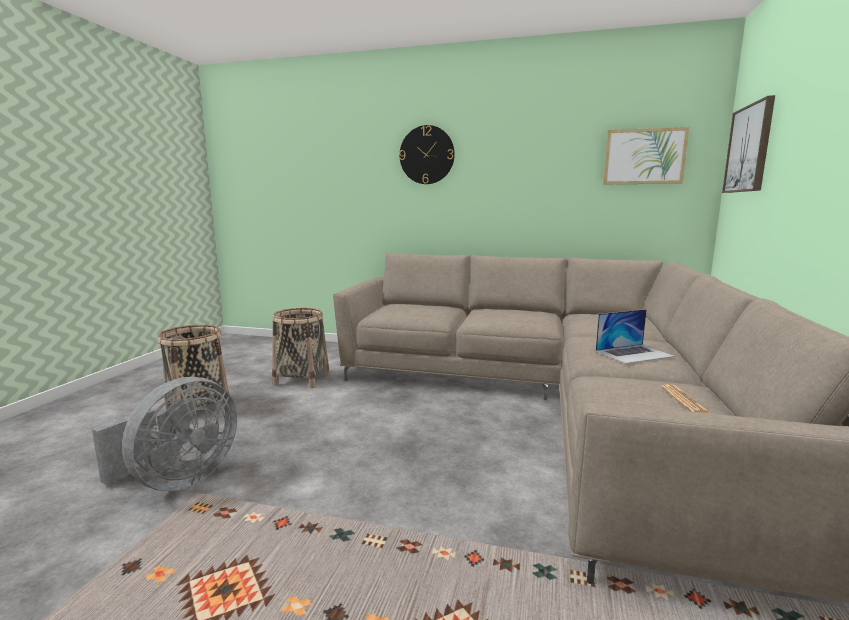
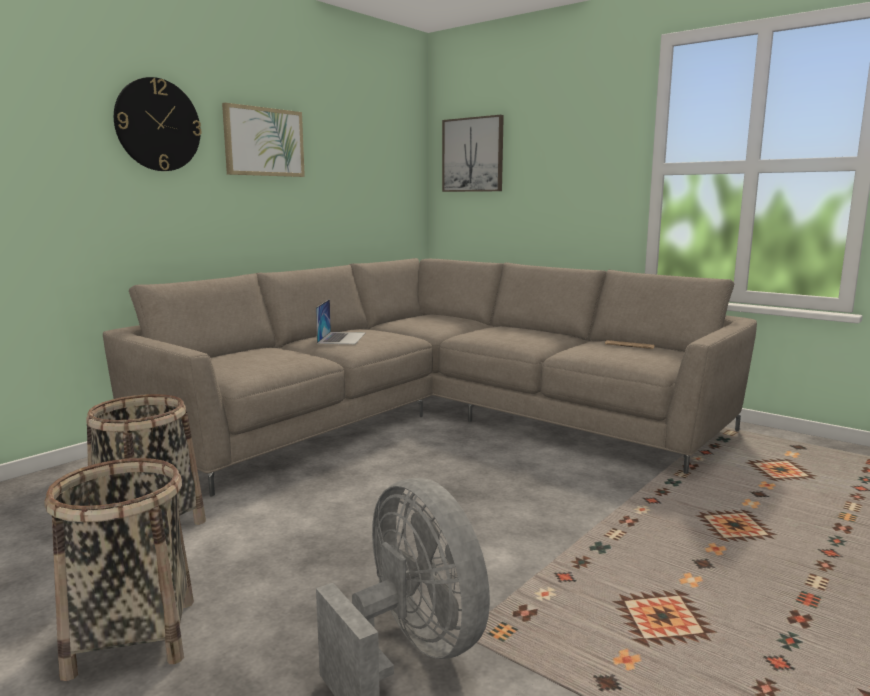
camera: 65 degrees left, 0 degrees up
(634, 353) = (528, 334): laptop -> laptop (342, 338)
(644, 156) = (380, 152): picture -> picture (264, 142)

